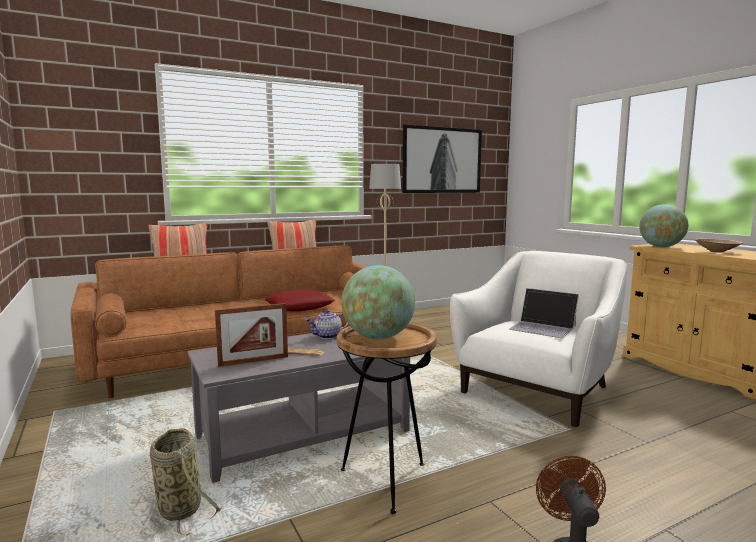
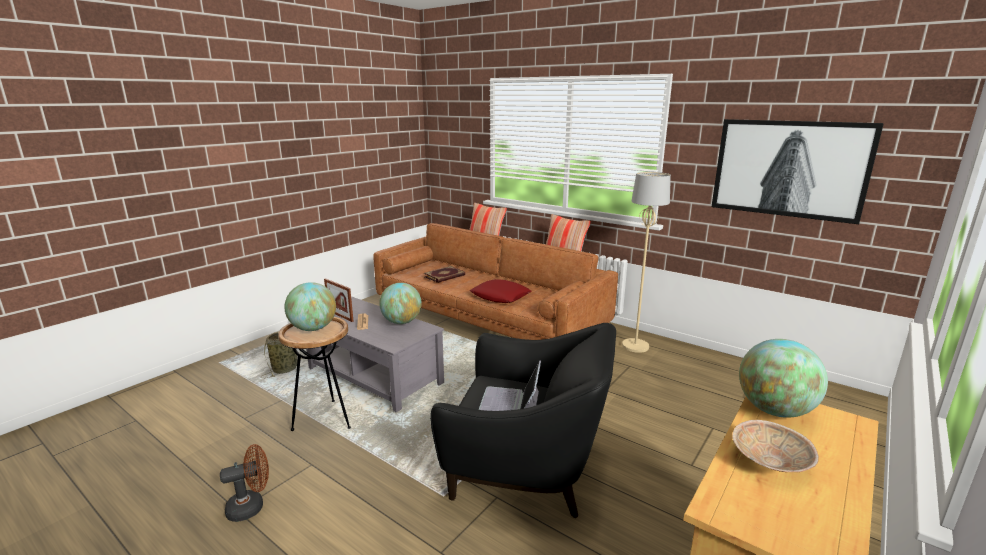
camera: 65 degrees right, 10 degrees up
(194, 315) = (445, 276): none -> book
(327, 336) = (401, 322): teapot -> globe
(538, 390) = (526, 467): white armchair -> black armchair

